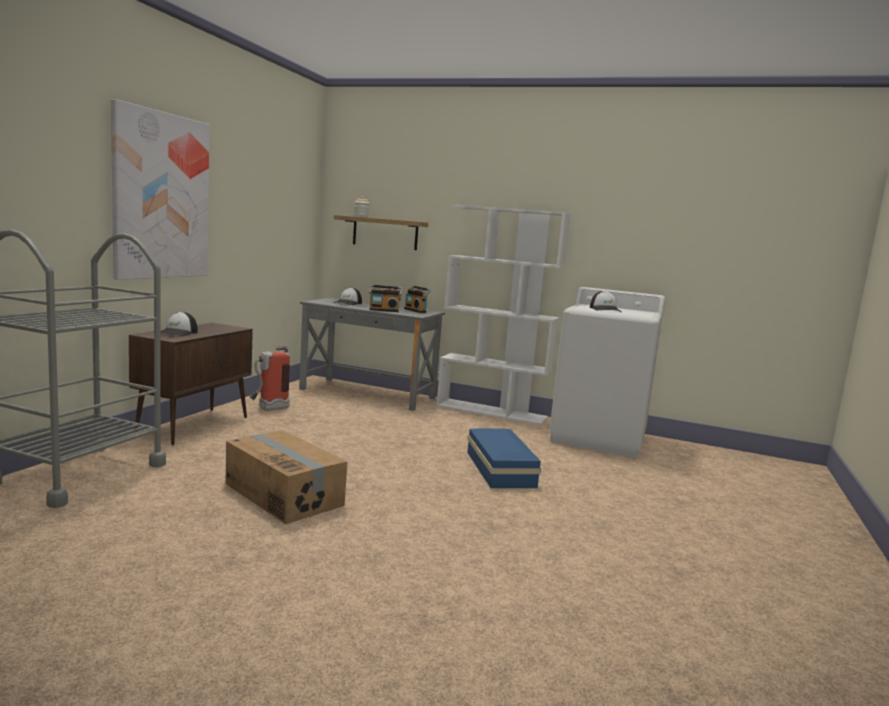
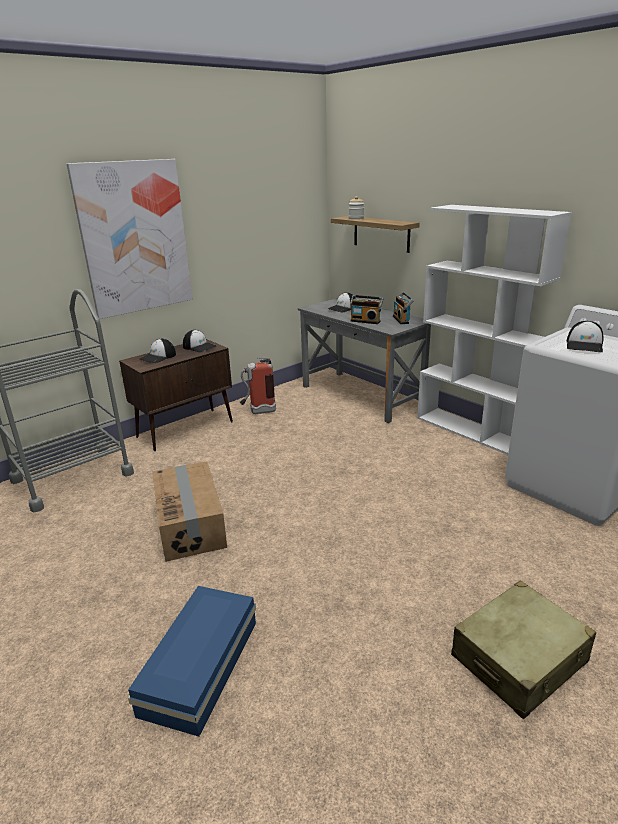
camera: 30 degrees right, 15 degrees up
(217, 327) = (199, 347): none -> cap
(501, 468) = (414, 520): blue storage box -> blue storage box (203, 665)
(655, 533) = (519, 659): none -> beige suitcase

